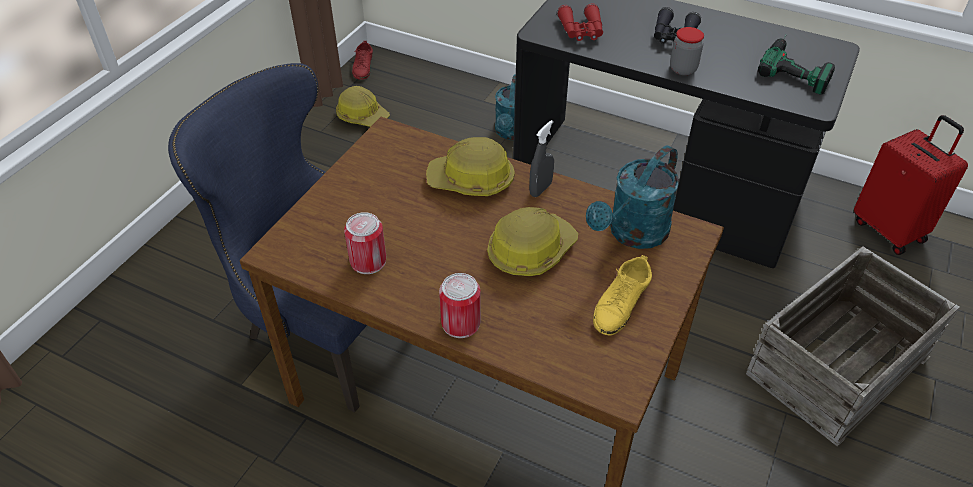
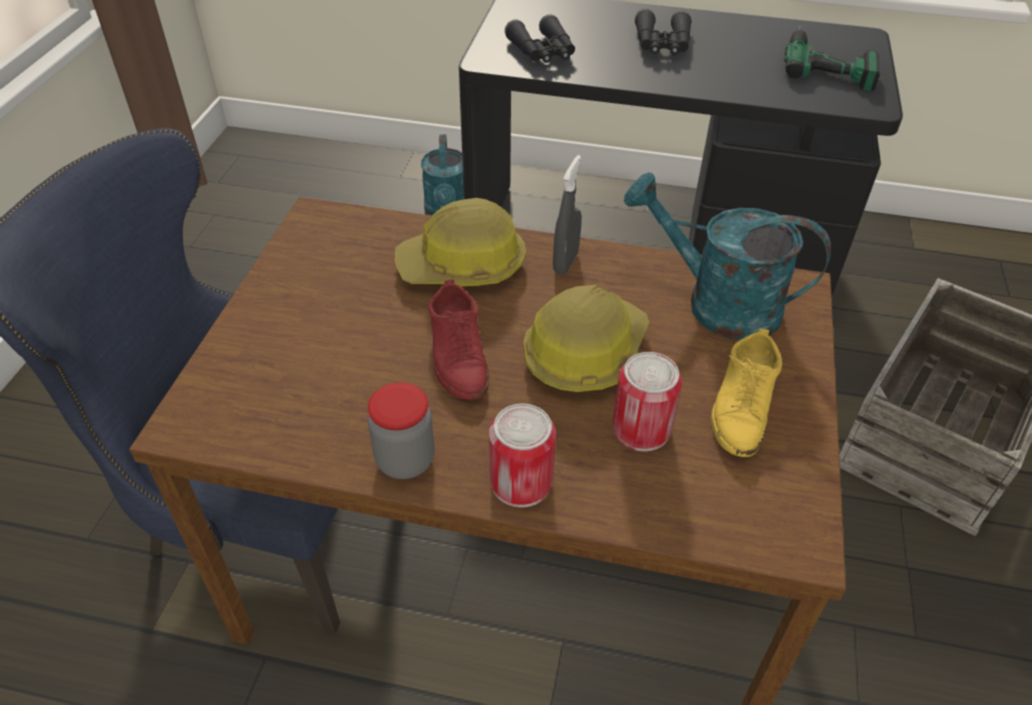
camera: 15 degrees left, 0 degrees up
(362, 116) = (243, 218): hard hat -> none
(363, 67) = (229, 156): red shoe -> red shoe (458, 354)
(368, 261) = (344, 411): can -> can (641, 429)
(581, 31) = (543, 52): red binoculars -> black binoculars
(632, 234) = (716, 304): turquoise watering can -> turquoise watering can turned 90 degrees clockwise
(683, 69) = (691, 82): jar -> jar (405, 460)
(889, 230) = (929, 258): red suitcase -> none

